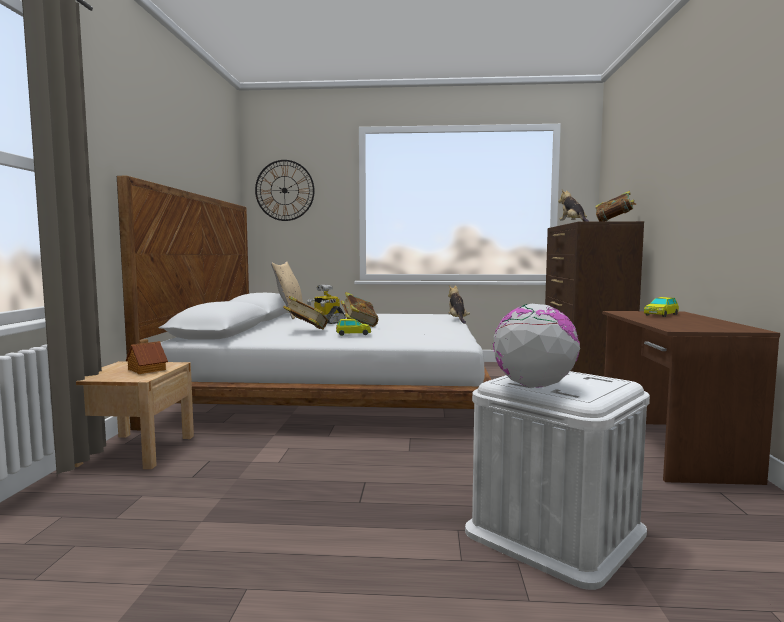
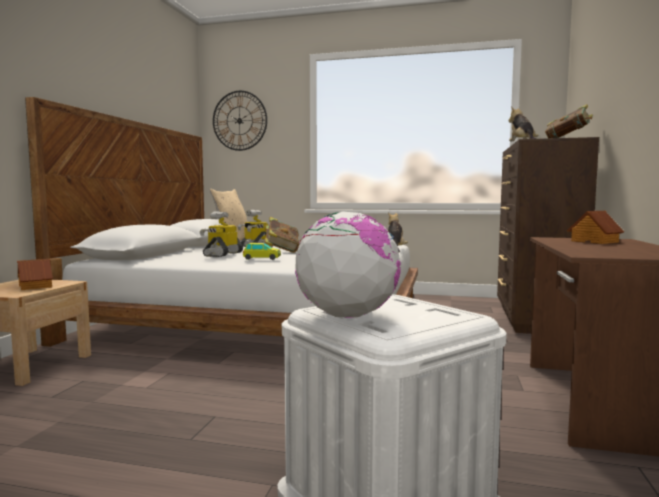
camera: 10 degrees right, 0 degrees up
(306, 330) = (222, 254): book -> toy robot
(661, 315) = (595, 241): toy car -> toy house

